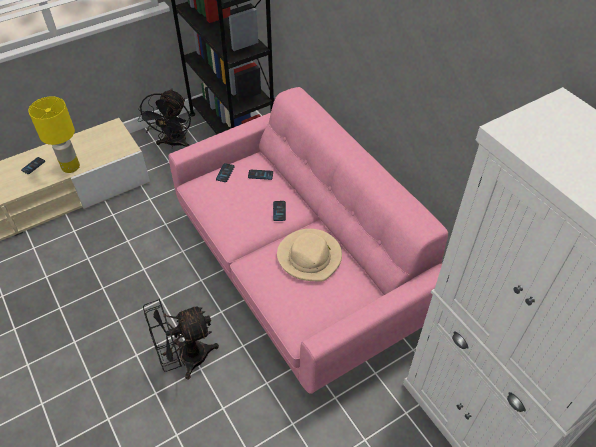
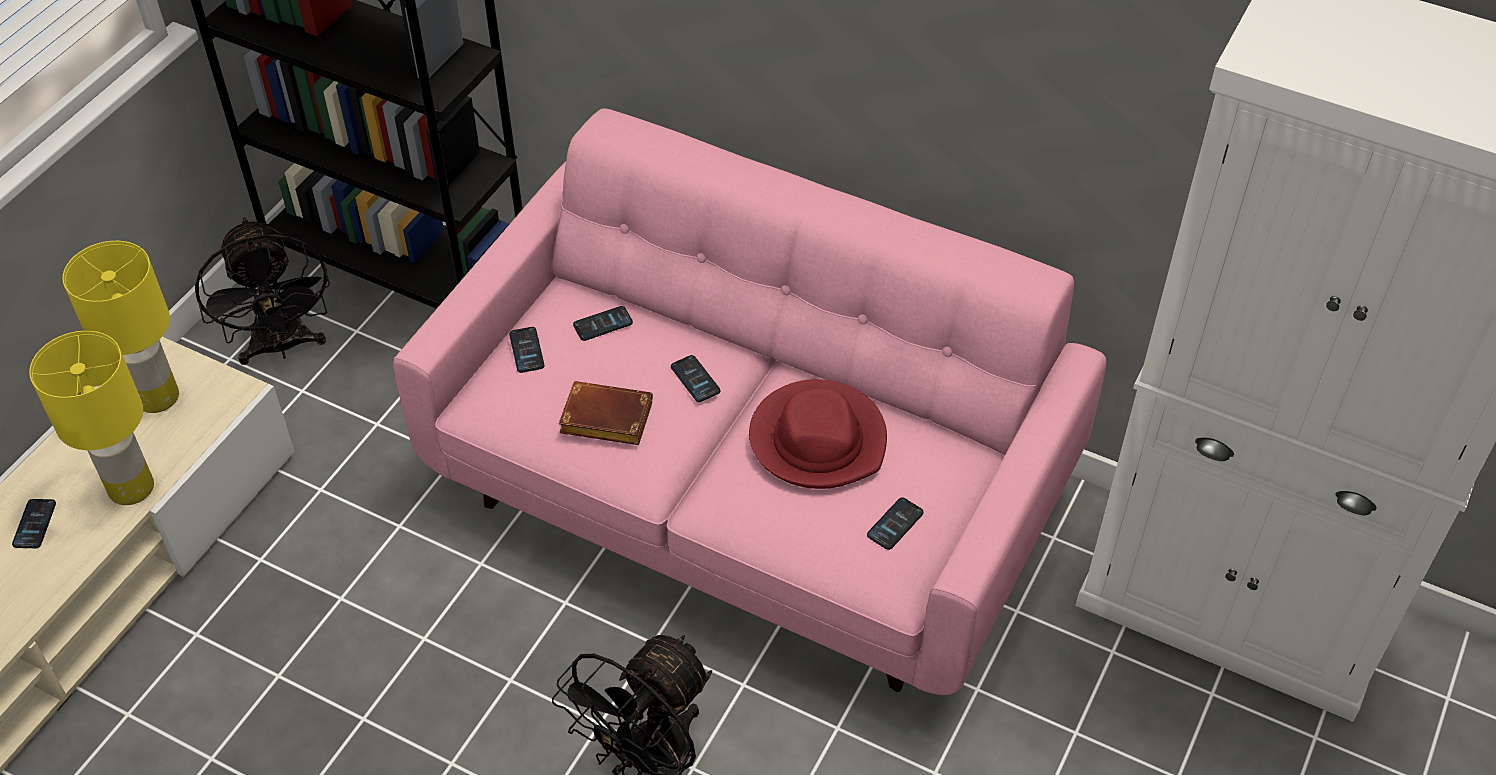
camera: 30 degrees left, 0 degrees up
(103, 140) = (159, 397): none -> yellow table lamp
(232, 211) = (603, 420): none -> brown book
(310, 257) = (818, 439): beige hat -> red hat
(315, 307) = (895, 524): none -> phone

